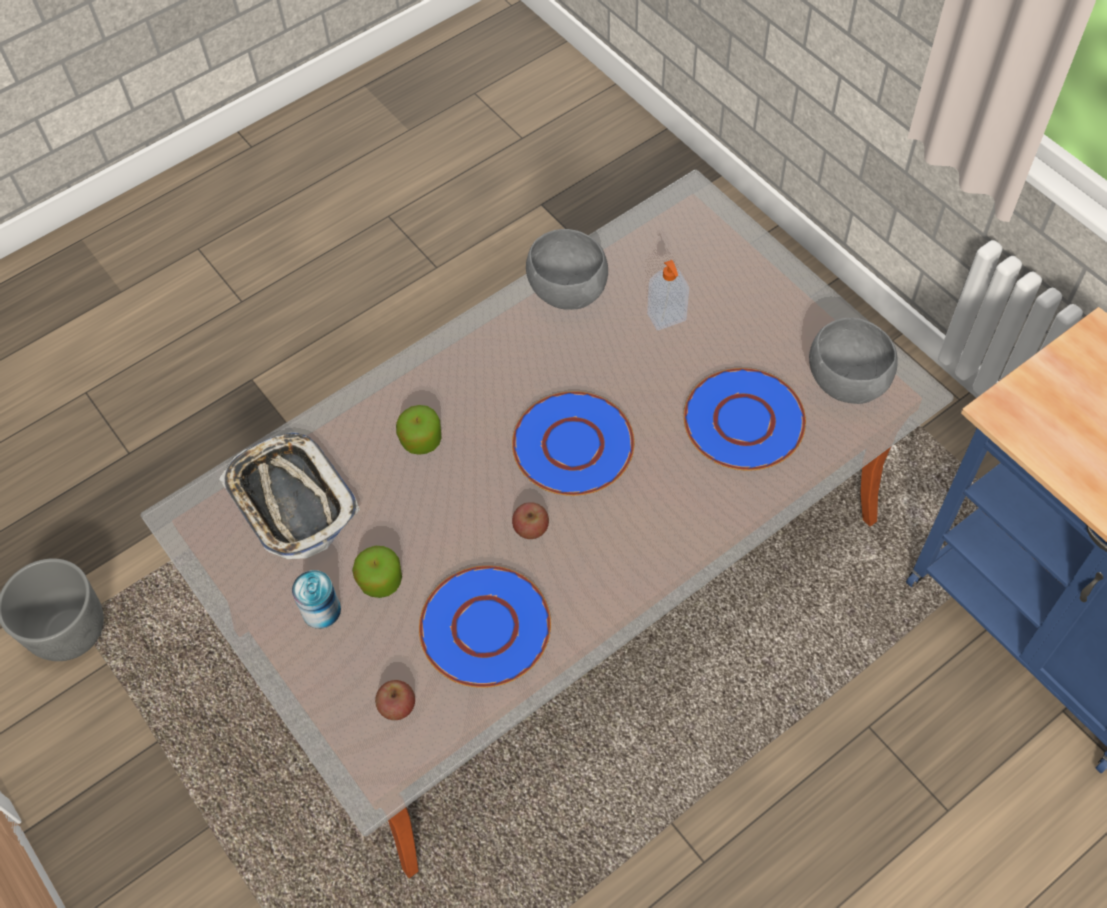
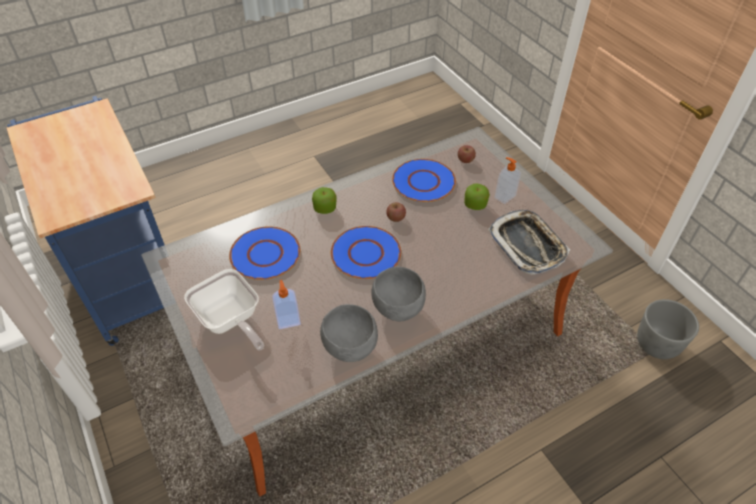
camera: 175 degrees left, 10 degrees down
(321, 610) = (504, 196): can -> soap dispenser
(421, 440) = (453, 266): apple -> apple (325, 208)
(752, 306) = (230, 321): none -> frying pan
(846, 384) = (197, 266): grey bowl -> grey bowl (398, 308)

